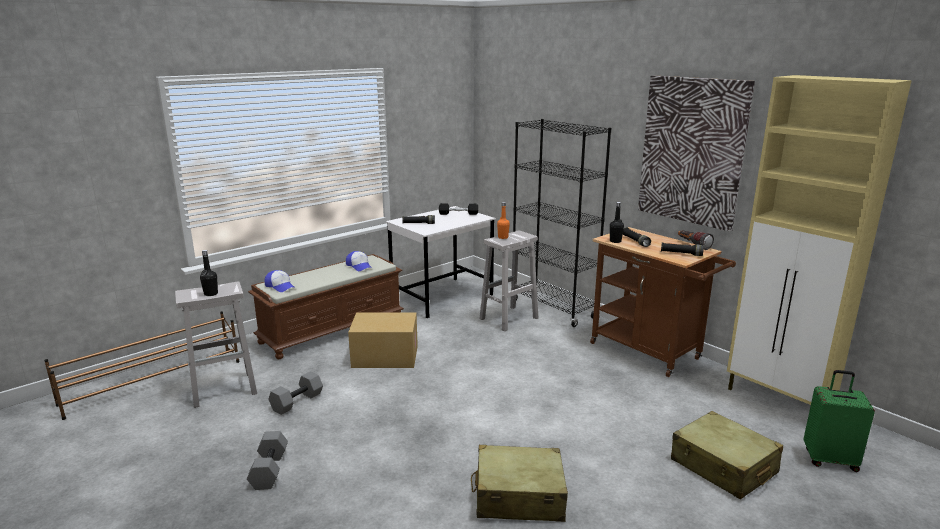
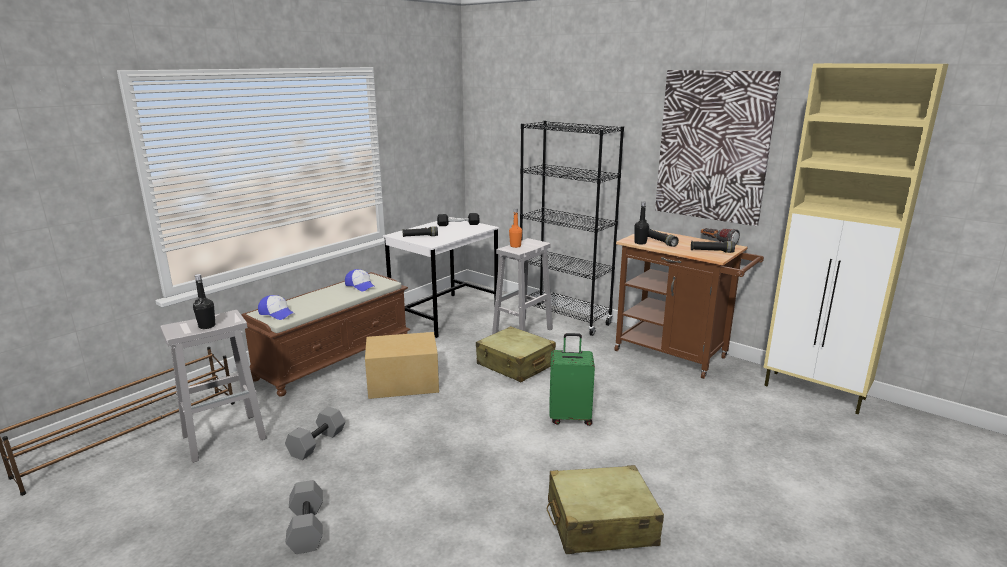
camera: 10 degrees left, 0 degrees up
(723, 467) = (792, 466): beige suitcase -> beige suitcase (515, 365)
(829, 459) = (886, 446): green suitcase -> green suitcase (570, 417)

